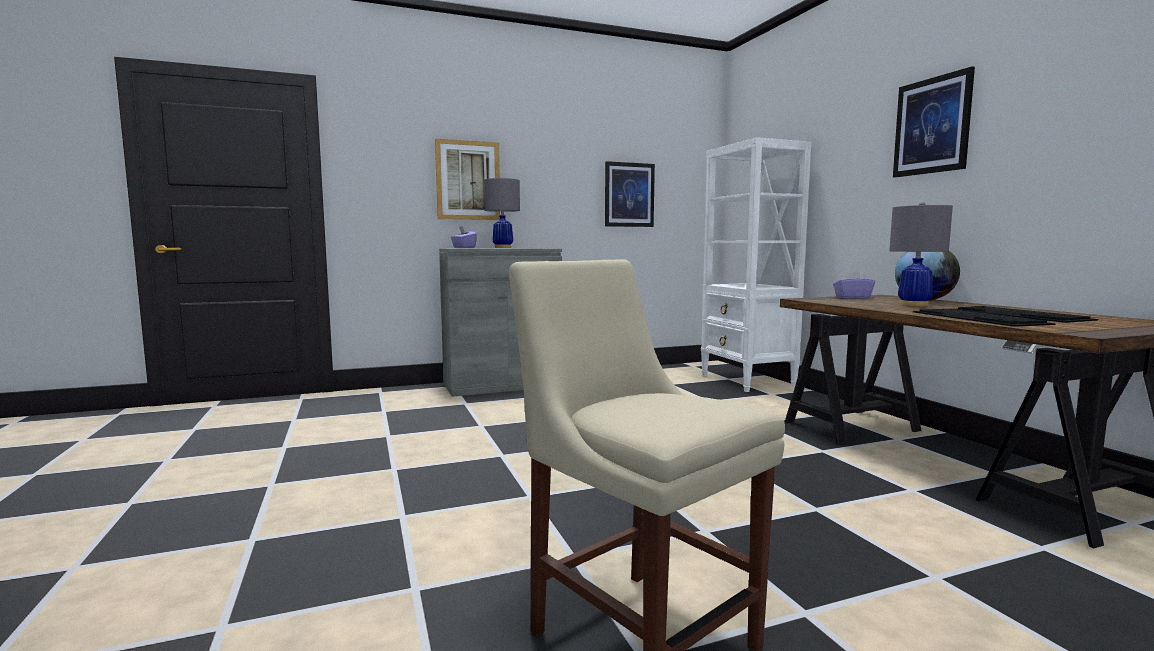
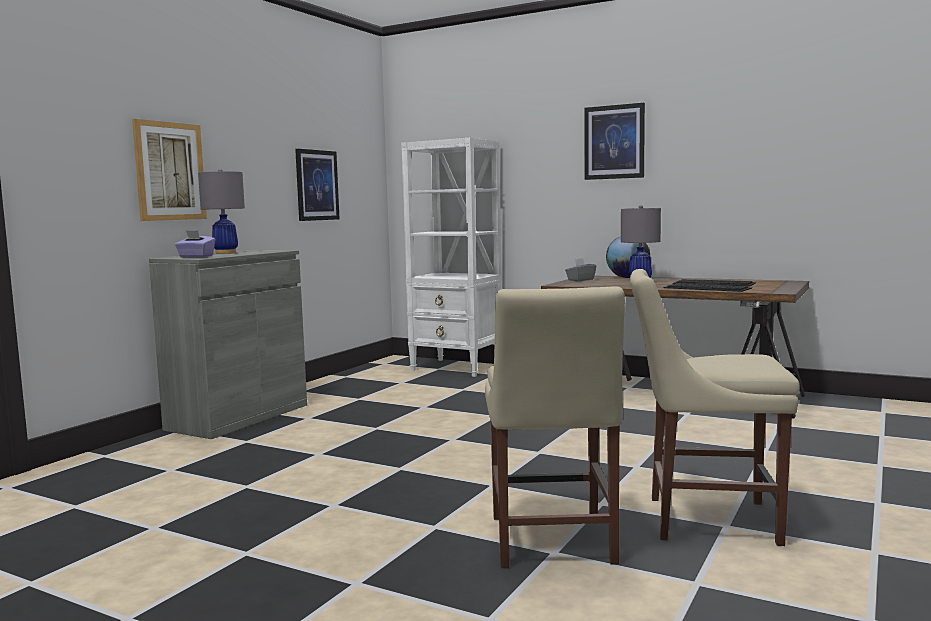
camera: 40 degrees left, 0 degrees up
(437, 577) = (551, 542): none -> beige chair
(852, 297) = (580, 280): purple tissue box -> grey tissue box

